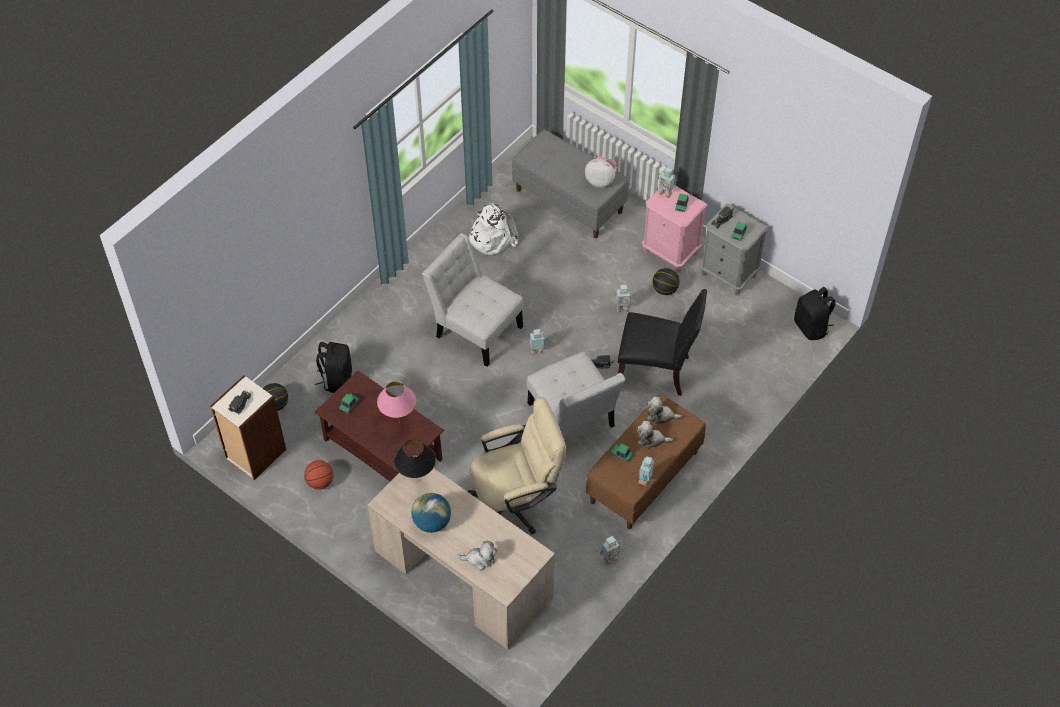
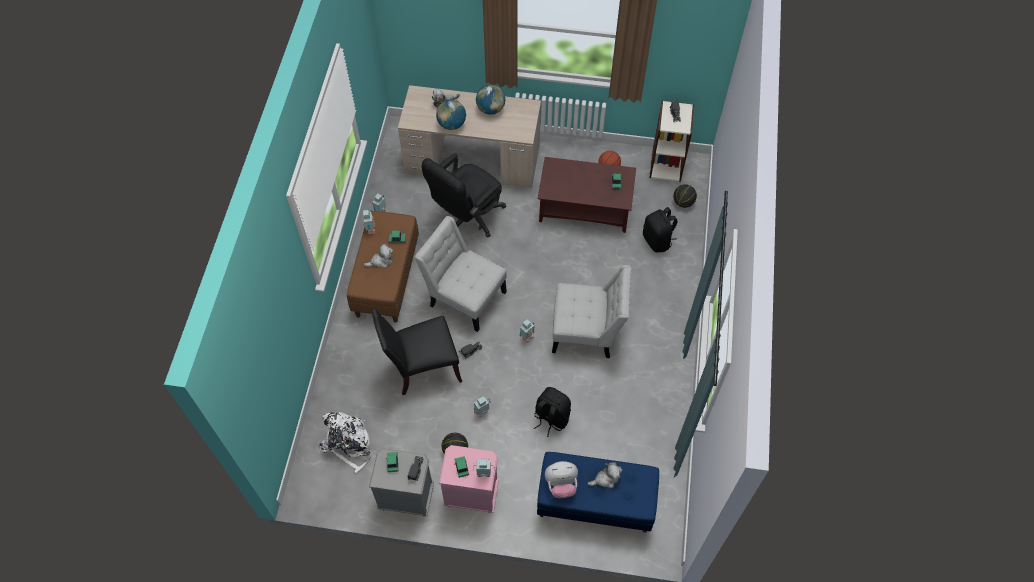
camera: 150 degrees right, 5 degrees up
(399, 423) = (571, 187): pink table lamp -> none
(417, 482) = (518, 127): black table lamp -> none
(489, 525) = (451, 124): none -> globe
(491, 237) = (636, 425): white backpack -> white backpack (348, 443)
(516, 502) = (467, 218): beige office chair -> black office chair
(569, 201) = (595, 502): grey bench -> blue bench
(661, 415) = (383, 282): plush toy -> plush toy (606, 478)
(811, 327) = (308, 479): black backpack -> black backpack (551, 418)

